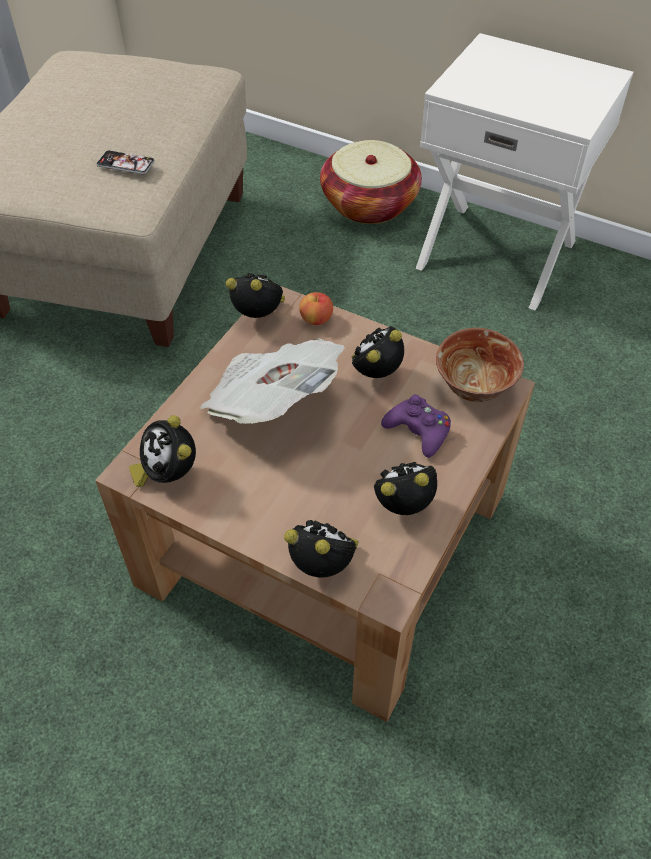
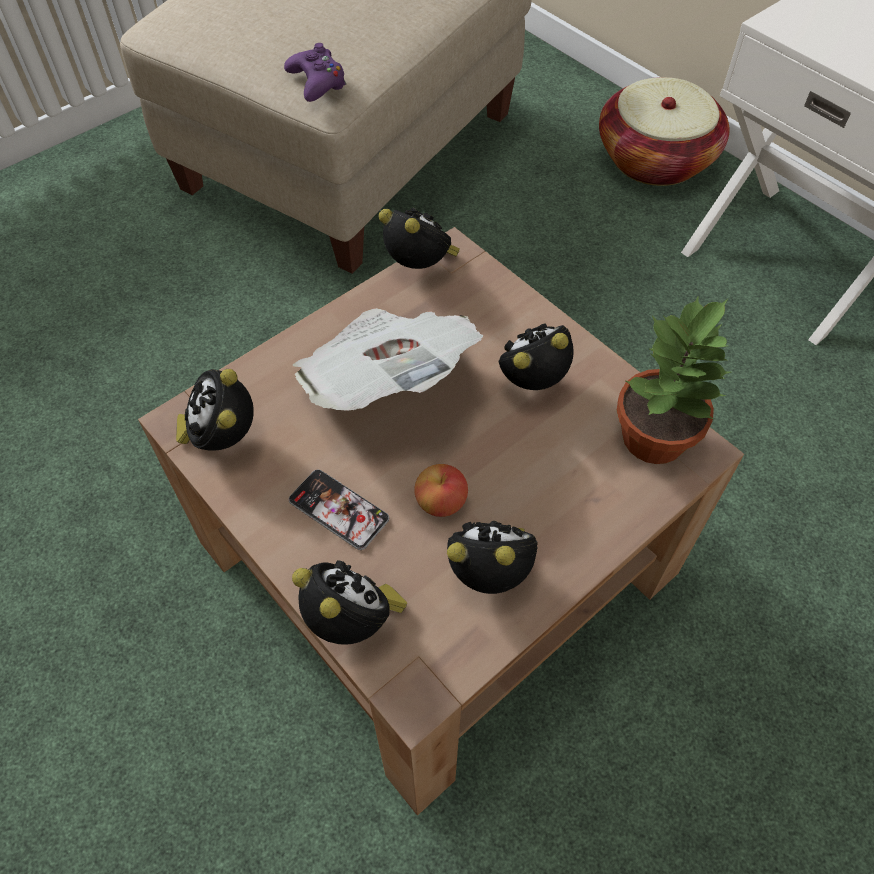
camera: 20 degrees right, 5 degrees up
(125, 163) = (342, 40): phone -> phone (338, 510)
(316, 319) = (488, 289): apple -> apple (441, 502)
(418, 431) = (555, 475): purple game controller -> purple game controller (317, 82)
(474, 388) = (655, 438): bowl -> potted plant

